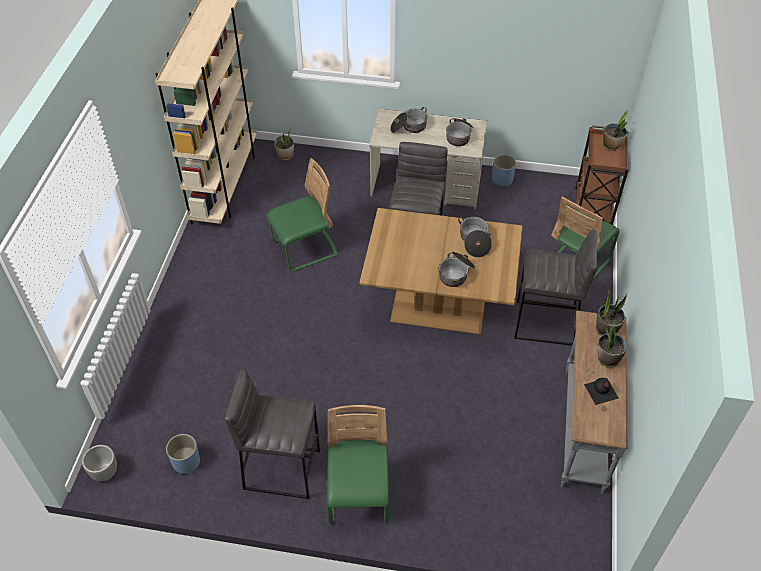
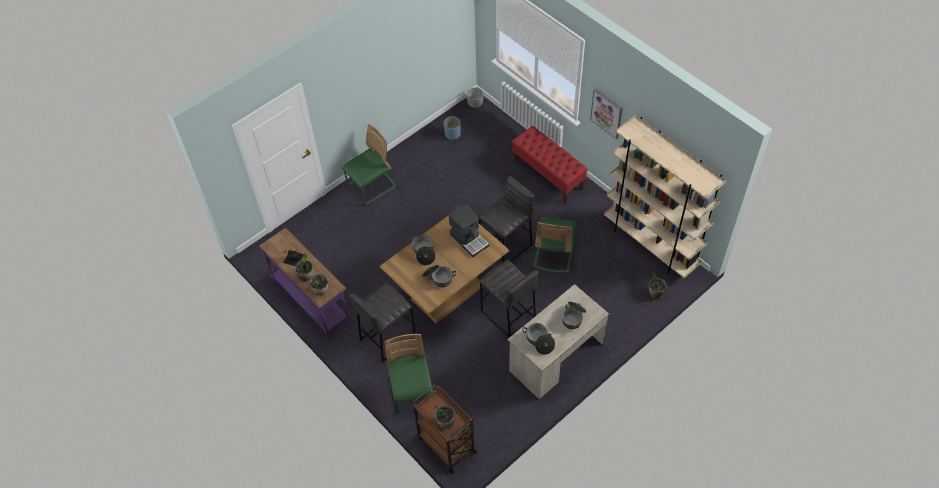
camera: 130 degrees right, 5 degrees up
(139, 150) = (607, 113): none -> picture
(187, 315) = (548, 175): none -> red bench
(281, 468) = (414, 166): grey stool -> grey stool (506, 246)
(359, 496) = (371, 186): green chair -> green chair turned 75 degrees counterclockwise
(397, 245) = (469, 239): none -> coffee machine
(502, 179) = (523, 410): blue planter -> none
(582, 429) = (312, 301): grey console table -> purple console table

